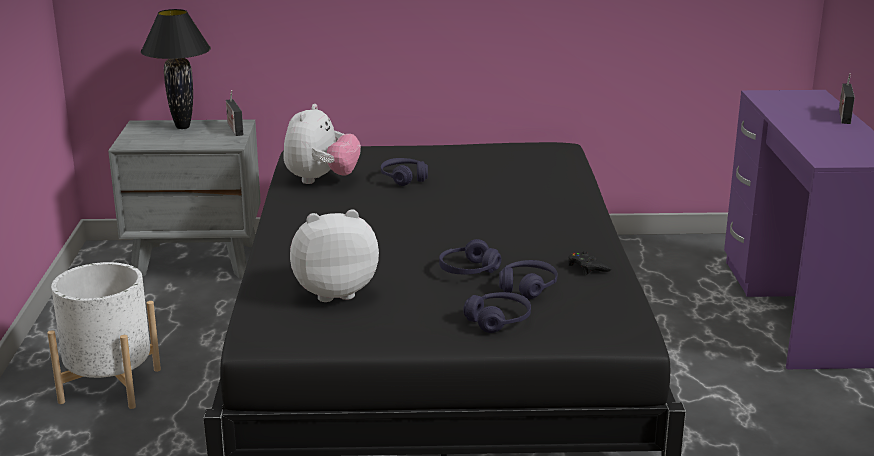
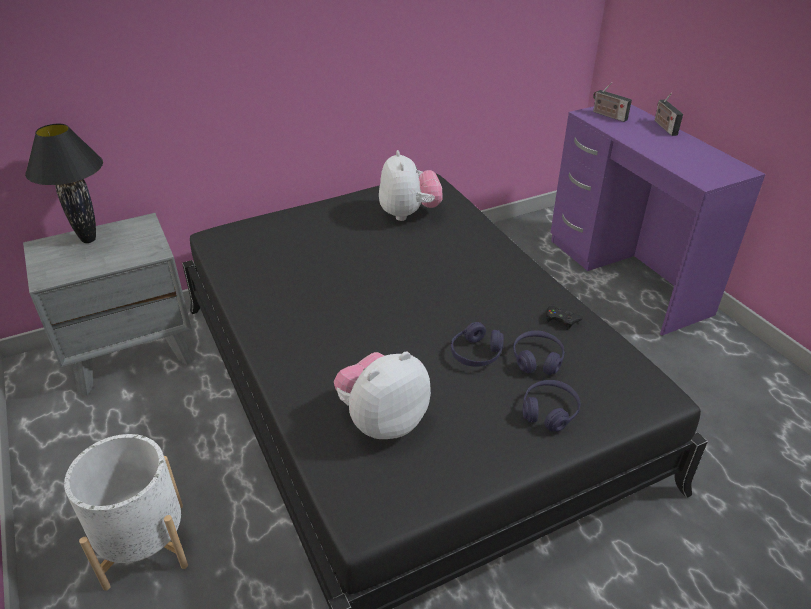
camera: 25 degrees left, 15 degrees up
(234, 128) = (143, 230): radio -> radio (608, 115)
(321, 180) = (258, 269): plush toy -> plush toy (409, 214)
(404, 178) = (332, 249): purple headphones -> none

